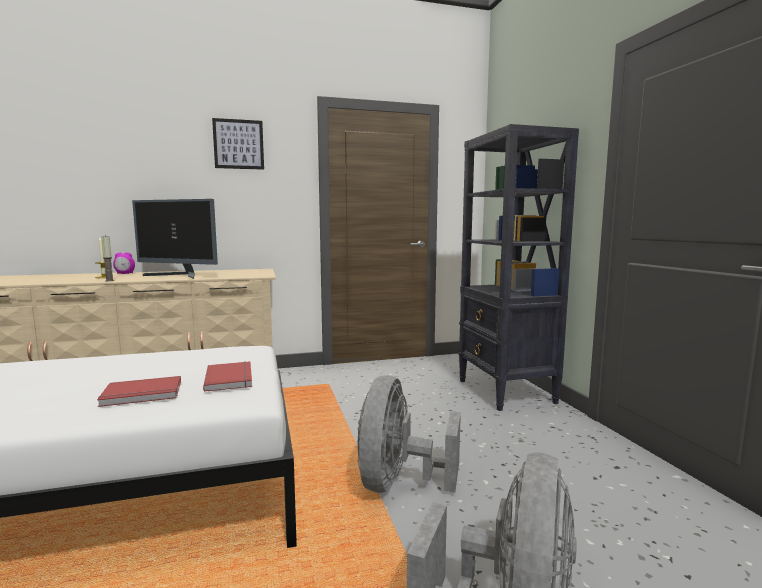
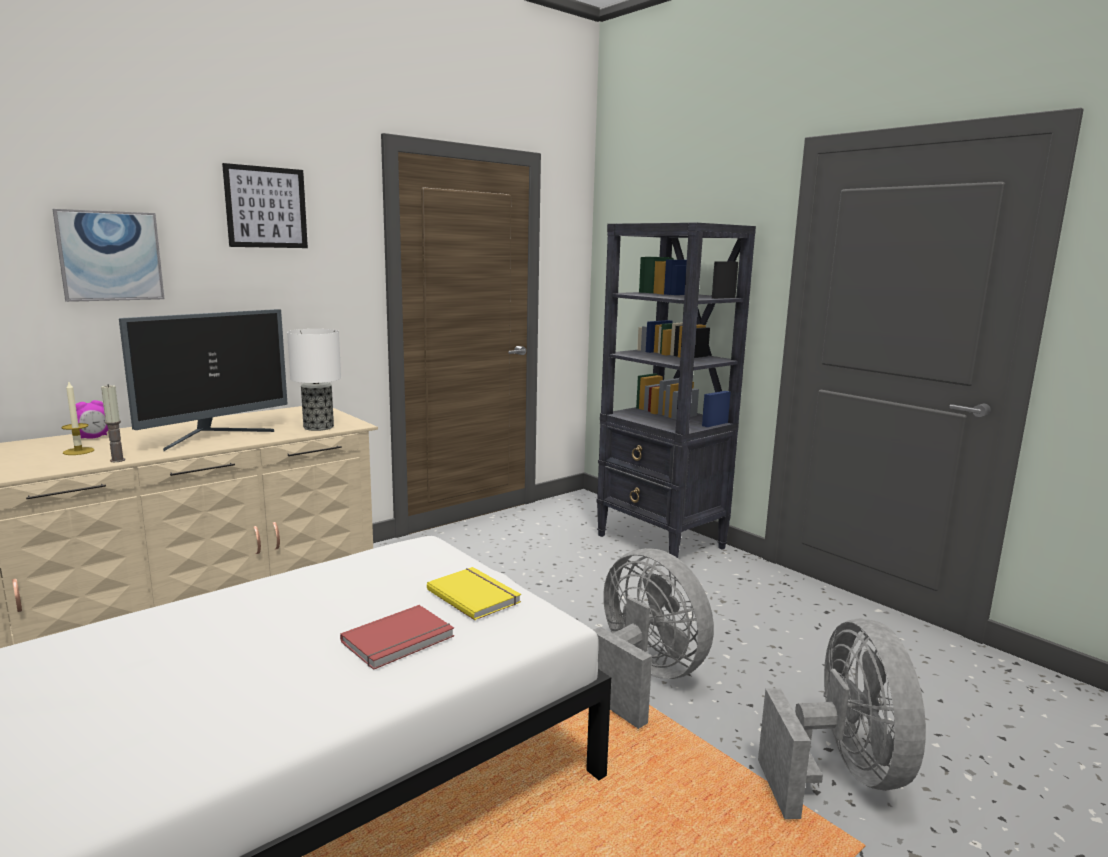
camera: 25 degrees left, 5 degrees up
(146, 172) = (110, 256): none -> picture
(179, 276) = (215, 436): monitor -> monitor turned 45 degrees counterclockwise
(231, 378) = (475, 595): red book -> yellow book
(241, 275) = (318, 427): none -> table lamp
(398, 483) = (644, 679): grey fan -> grey fan turned 150 degrees clockwise

